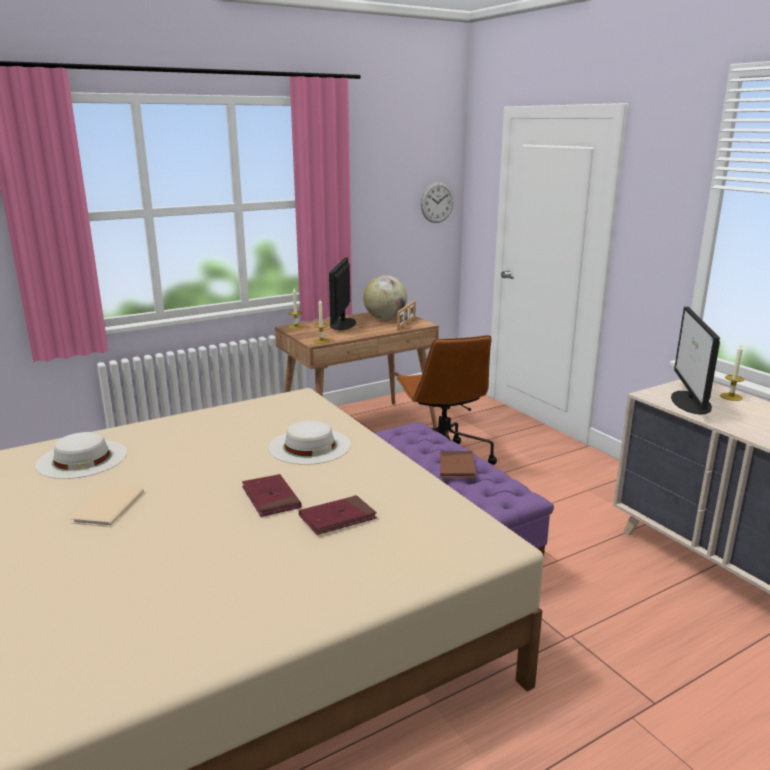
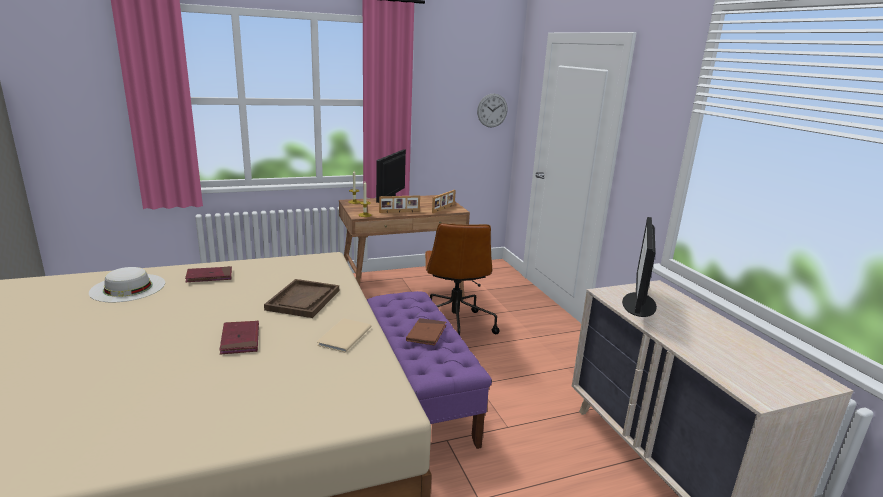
camera: 10 degrees right, 0 degrees up
(106, 508) = (113, 329): beige book -> beige book (342, 336)
(309, 446) = (303, 300): white hat -> brown tray
(337, 518) = (279, 365): red book -> red book (209, 276)
(359, 333) = (399, 212): none -> picture frame
(385, 318) = (430, 202): globe -> none
(731, 397) = (681, 304): candle -> none

